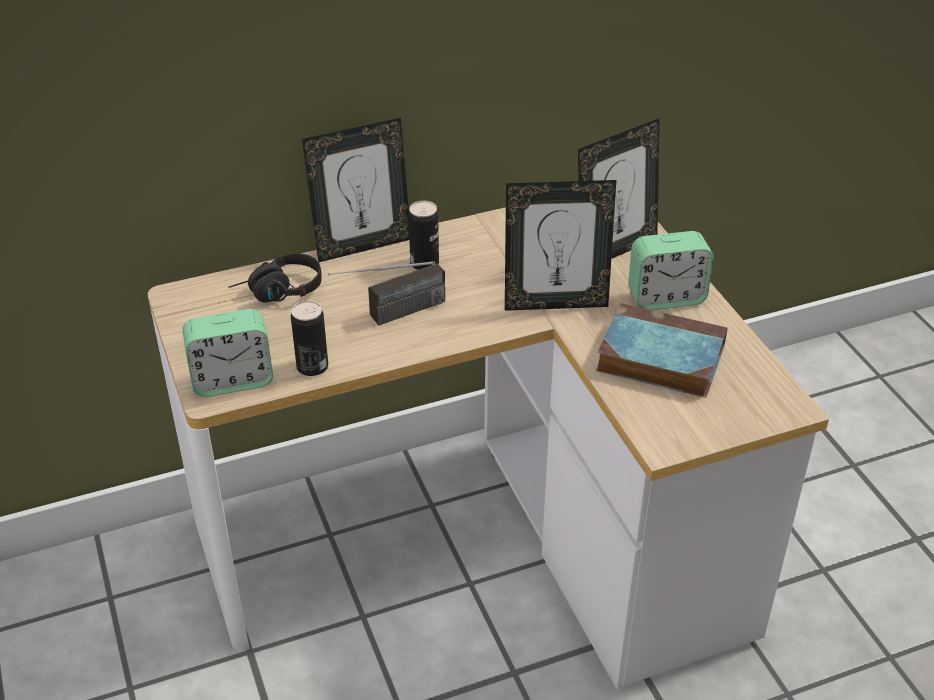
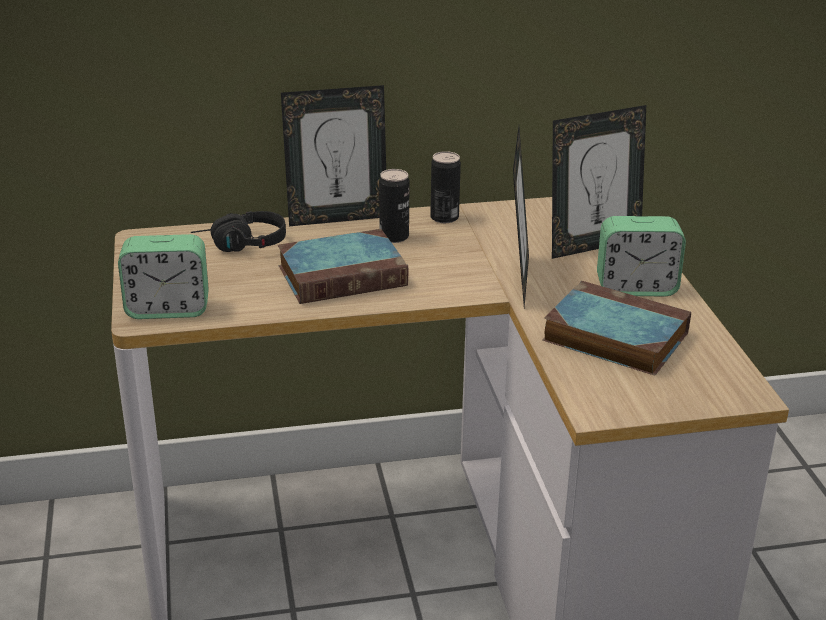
camera: 10 degrees right, 10 degrees down
(312, 367) = (251, 307): can -> can (444, 217)
(390, 316) = (344, 275): radio -> book
(555, 303) = (517, 281): picture frame -> picture frame turned 90 degrees counterclockwise

